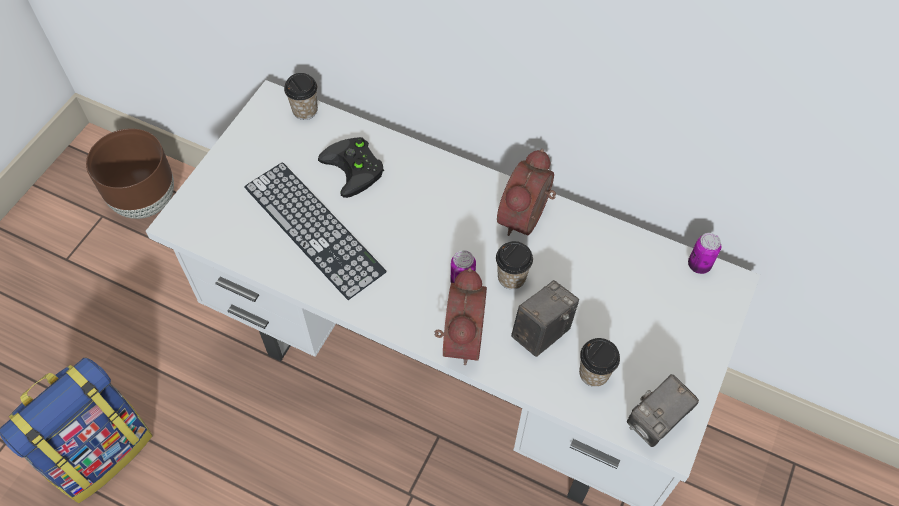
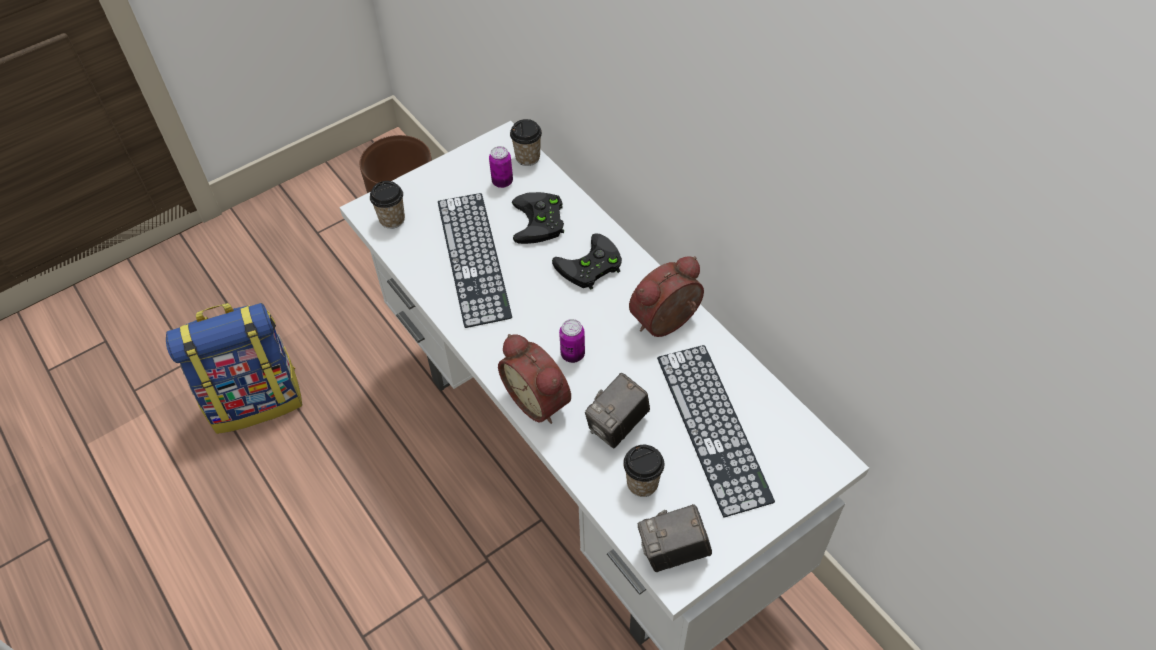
camera: 30 degrees right, 5 degrees down
(427, 194) = (589, 267): none -> black game controller
(459, 337) = (540, 399): alarm clock -> alarm clock turned 105 degrees clockwise
(511, 278) = (620, 369): cup -> cup (392, 219)
(541, 331) = (617, 426): camera -> camera turned 150 degrees clockwise
(620, 295) = (713, 427): none -> keyboard
(699, 265) = (810, 432): can -> can (502, 182)

